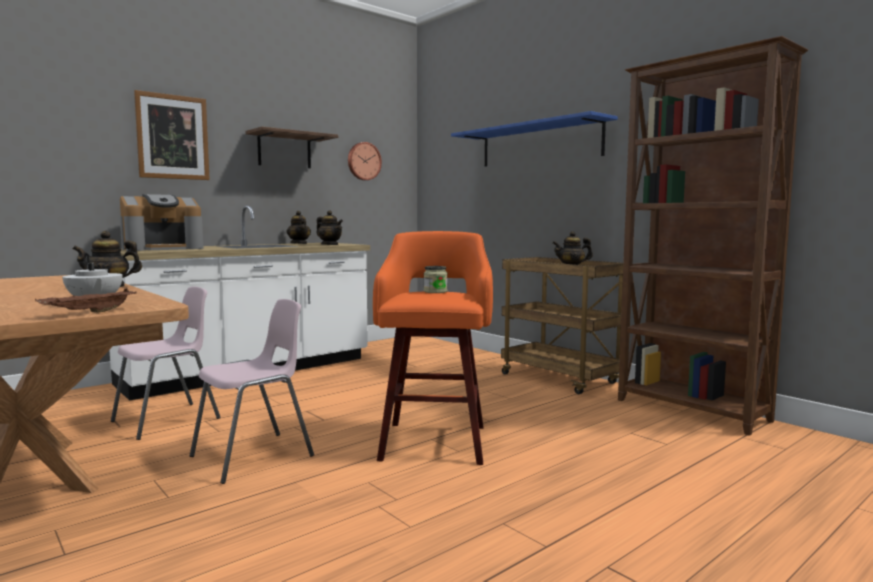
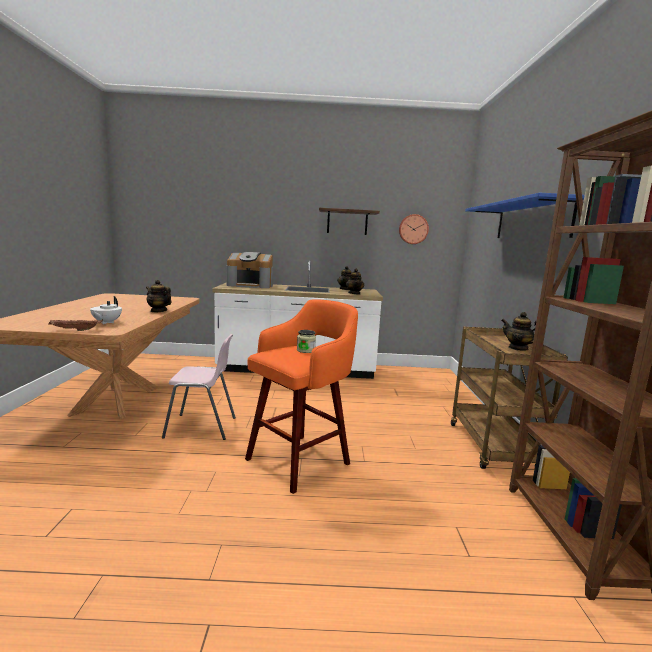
camera: 40 degrees right, 5 degrees up
(168, 420) = (210, 389): pink chair -> none
(172, 137) = (272, 215): picture -> none

